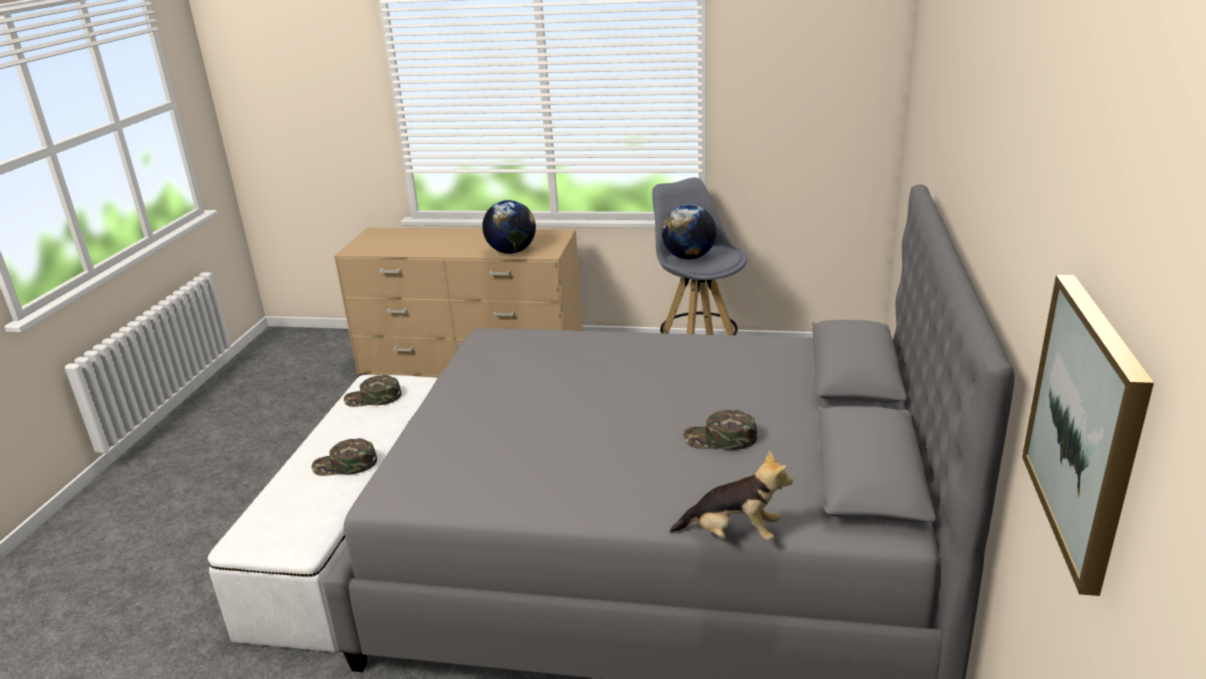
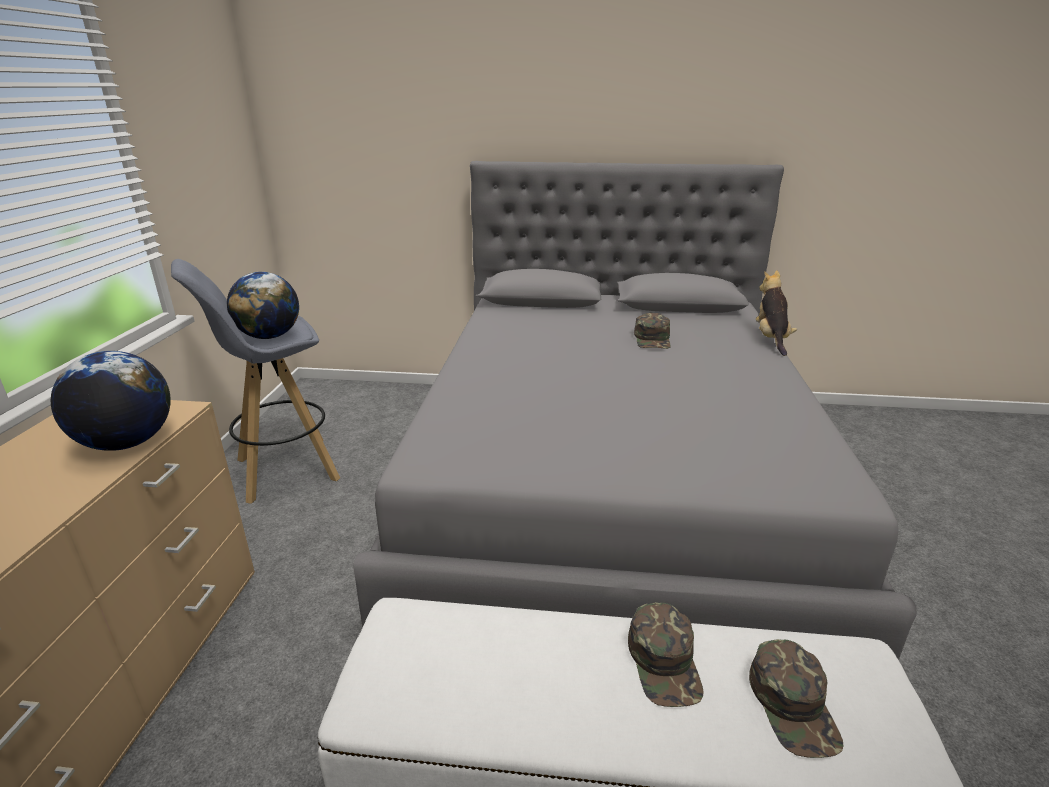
camera: 95 degrees left, 0 degrees up
(373, 398) = (444, 676): green cap -> green cap (793, 705)
(1086, 426) = (869, 145): picture -> none

